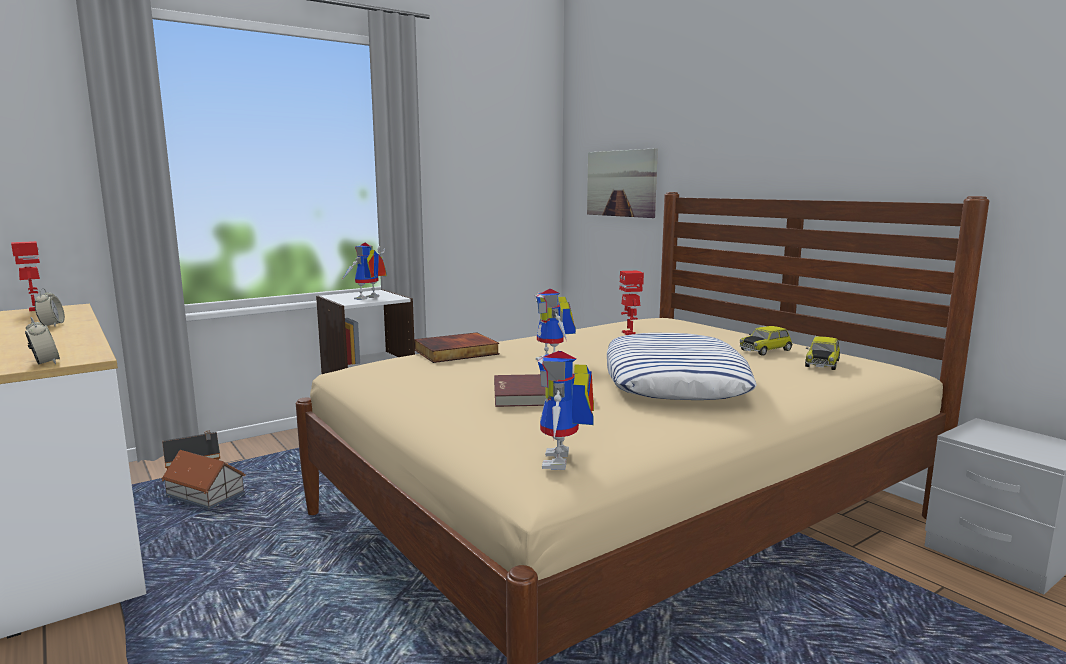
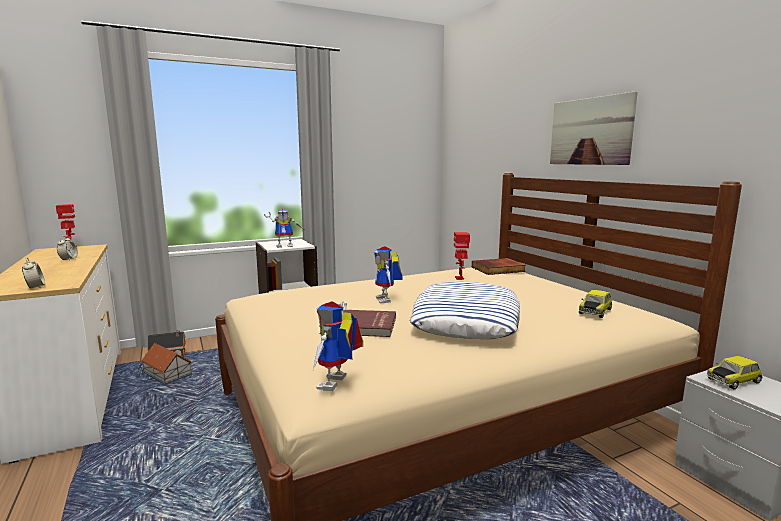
camera: 10 degrees right, 0 degrees up
(367, 299) = (286, 245): toy robot -> toy robot turned 150 degrees counterclockwise
(456, 352) = (325, 288): book -> book (498, 269)
(621, 183) = (477, 165): picture -> picture (590, 131)
(765, 350) = (555, 297): toy car -> toy car (733, 380)

